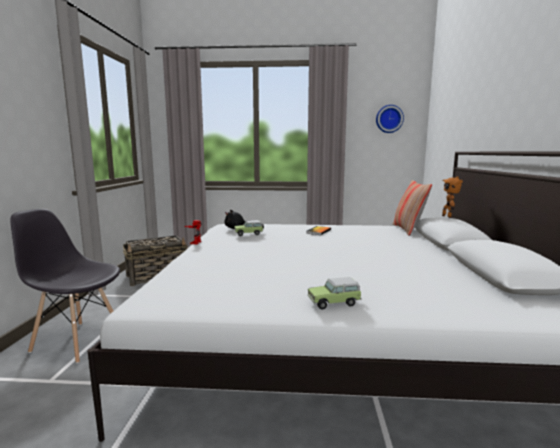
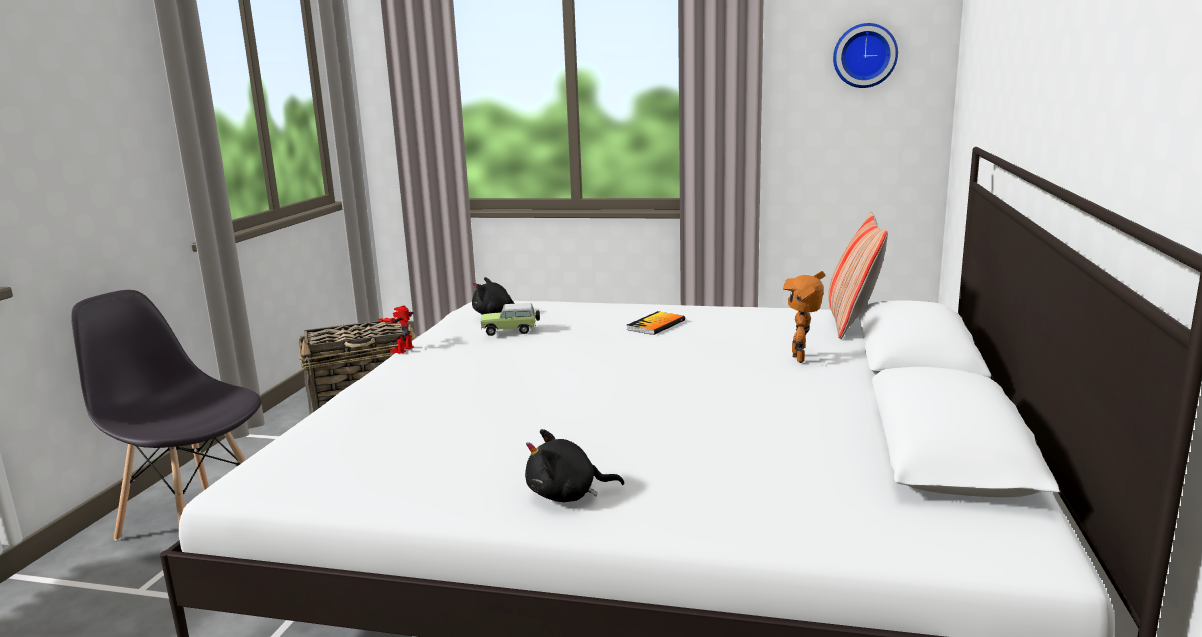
camera: 10 degrees right, 5 degrees up
(335, 303) = (567, 495): toy car -> black plush toy
(448, 216) = (925, 300): toy robot -> toy robot (802, 358)

